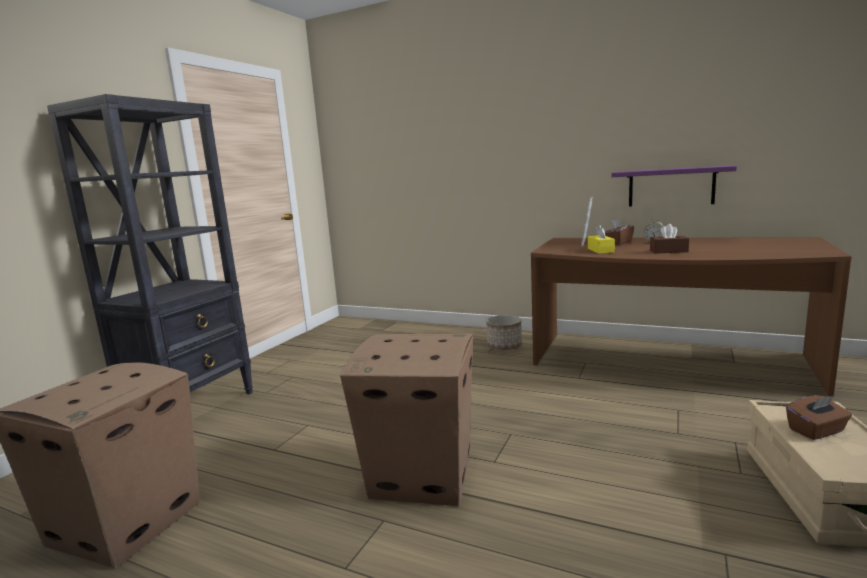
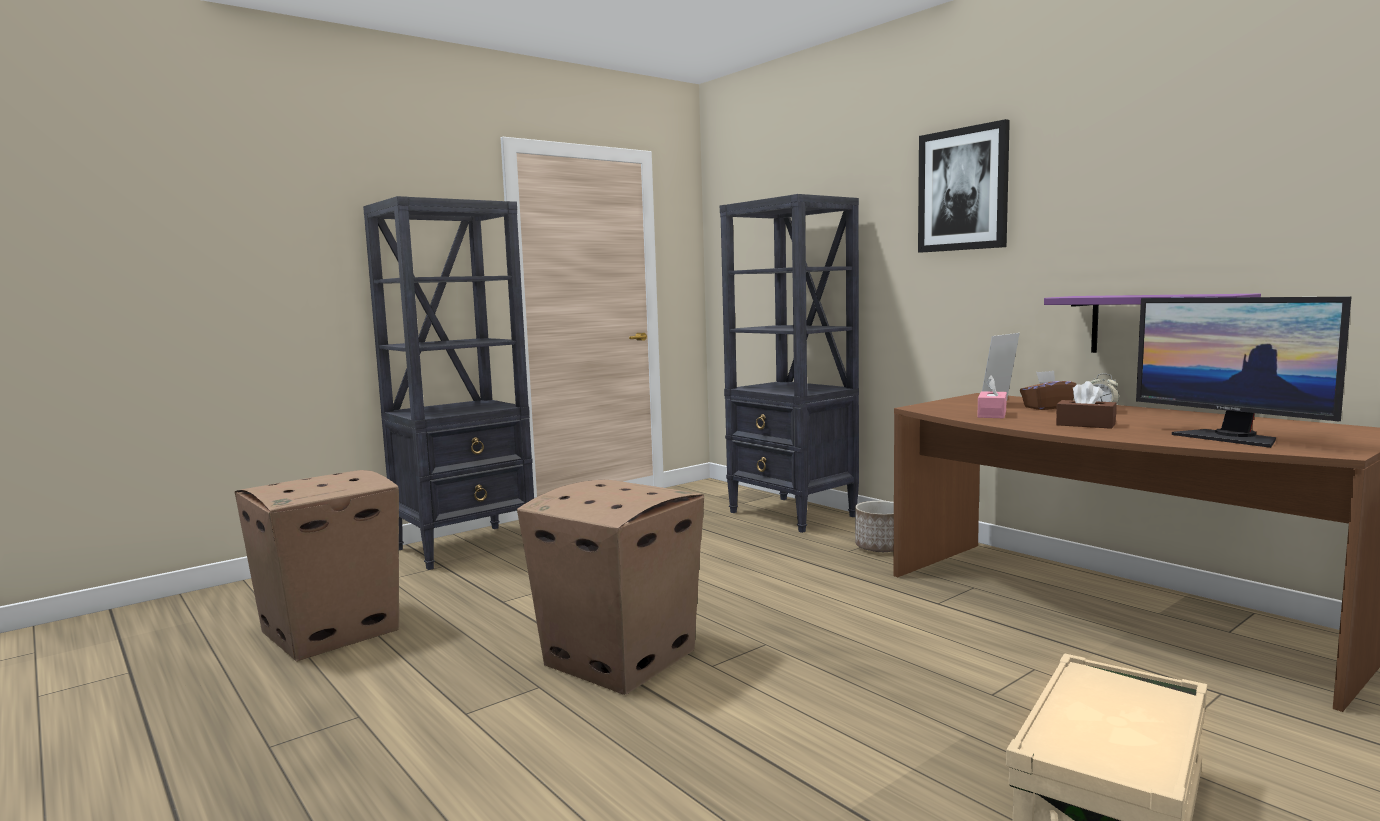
camera: 25 degrees right, 5 degrees down
(424, 333) = (793, 514): none -> black bookcase
(535, 102) = (963, 189): none -> picture
(600, 250) = (992, 414): yellow tissue box -> pink tissue box
(759, 250) = (1230, 438): none -> monitor
(816, 431) = (1106, 707): brown tissue box -> none

